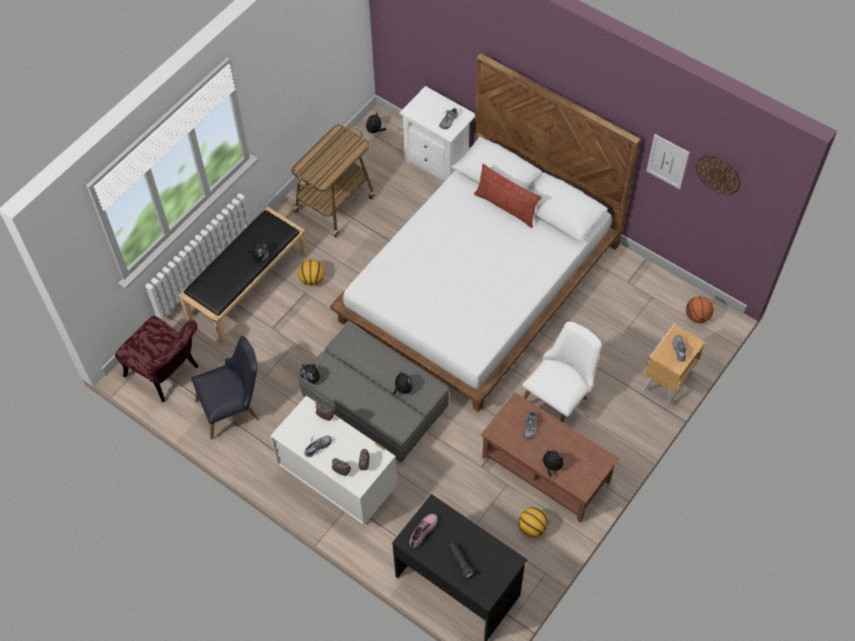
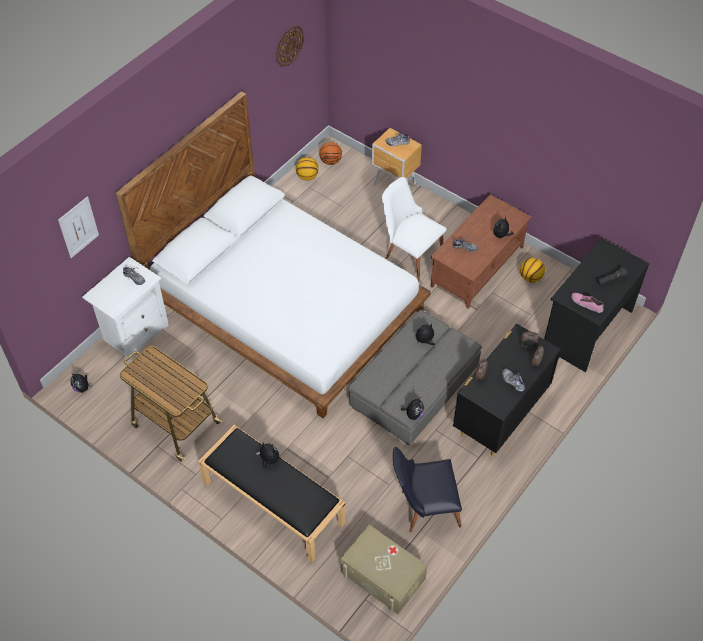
camera: 90 degrees left, 5 degrees down
(167, 374) = (383, 575): red chair -> beige storage box
(234, 409) = (423, 508): black chair -> black chair turned 75 degrees counterclockwise
(312, 279) = (271, 442): basketball -> basketball (307, 176)
(338, 483) = (499, 416): white dresser -> black dresser
(506, 207) = (235, 250): pillow -> none
(667, 161) = (259, 84): picture -> picture (78, 227)

